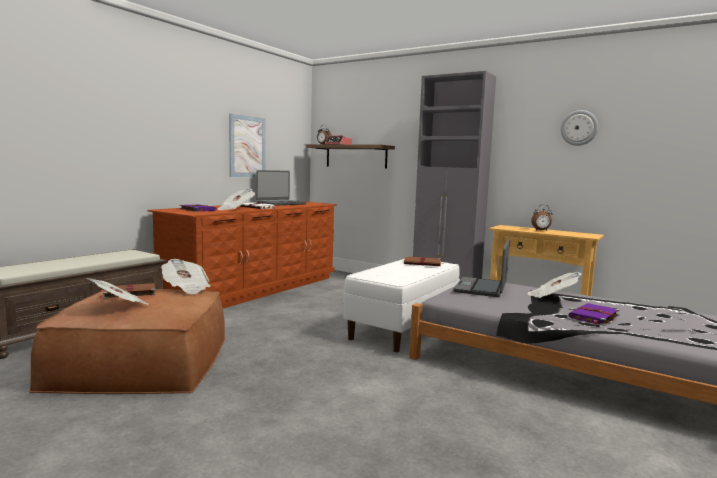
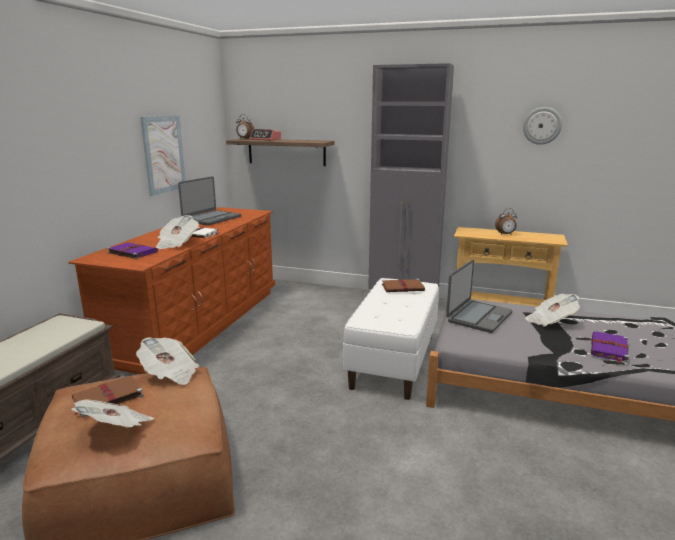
camera: 15 degrees left, 10 degrees up
(481, 288) = (478, 317): laptop -> laptop turned 150 degrees counterclockwise

